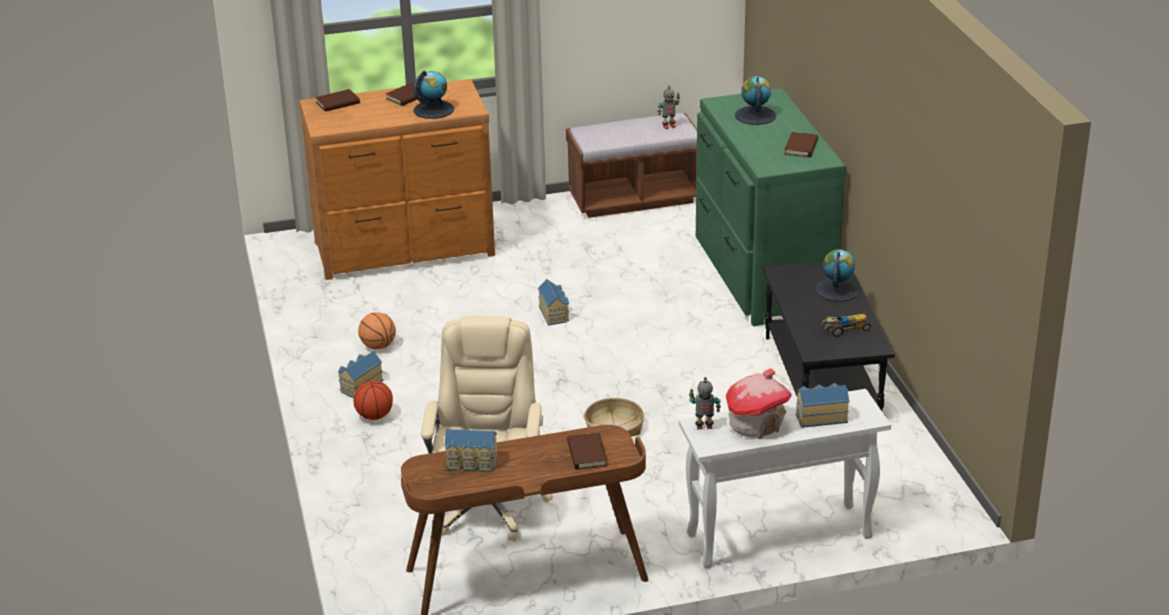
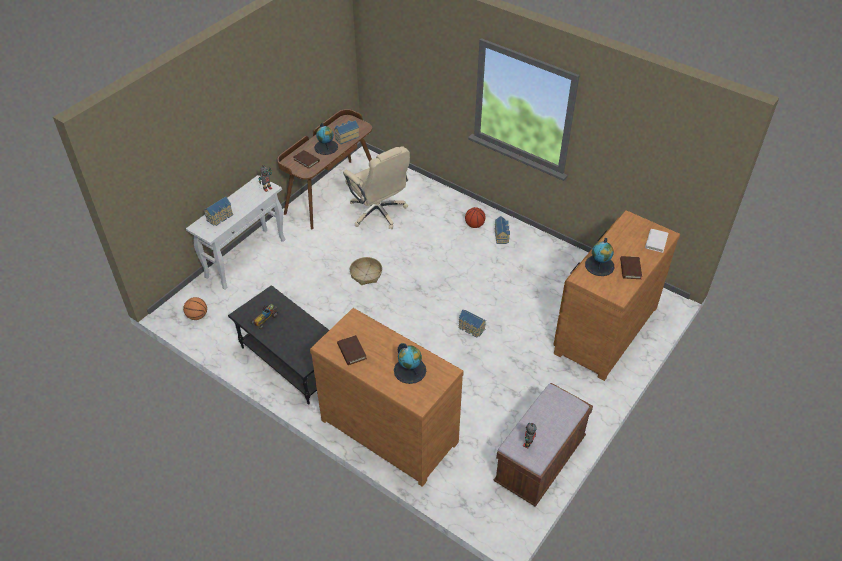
camera: 140 degrees right, 15 degrees up
(337, 103) = (656, 242): brown book -> white book
(378, 346) = (524, 260): basketball -> basketball (197, 316)
(756, 424) = (246, 200): toy house -> none
(761, 276) = (390, 429): green dresser -> brown dresser
(837, 290) = (290, 347): globe -> globe (326, 147)

